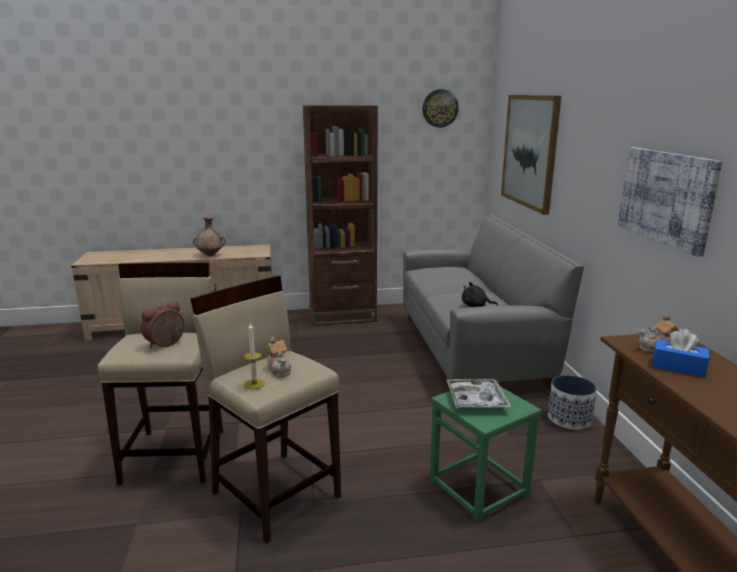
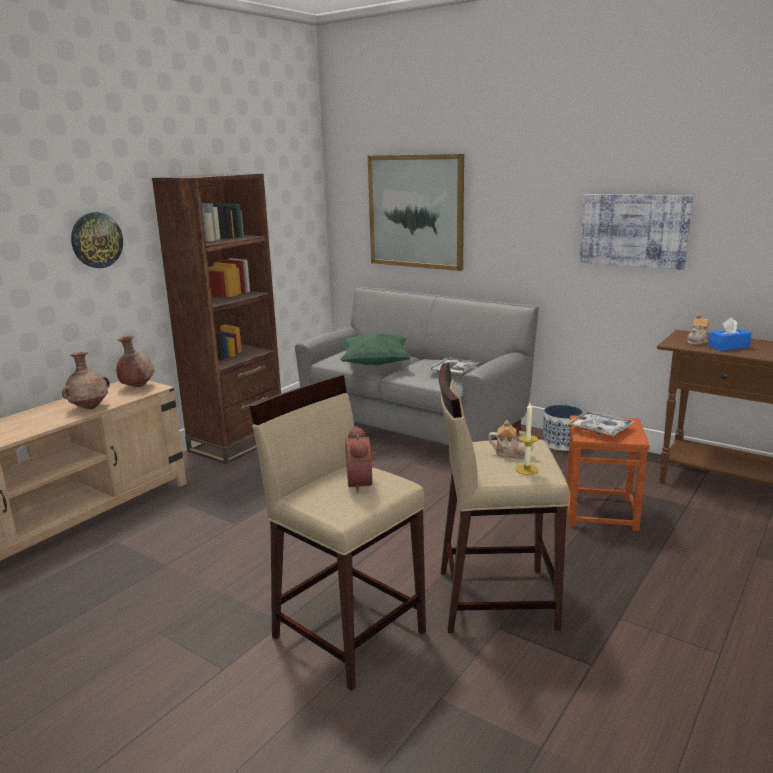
camera: 45 degrees left, 0 degrees up
(255, 251) = (137, 387): none -> brown vase
(438, 283) = (375, 364): none -> green pillow
(440, 108) = (283, 174): wall clock -> wall clock (96, 240)
(476, 306) = (454, 371): black plush toy -> tray
(479, 489) = (600, 512): green stool -> brown stool

